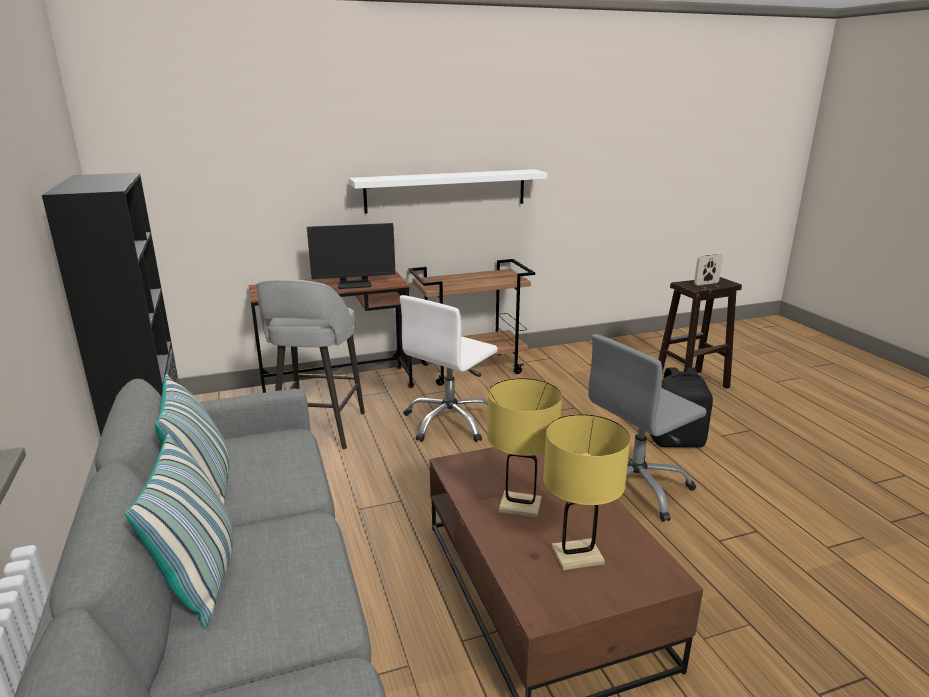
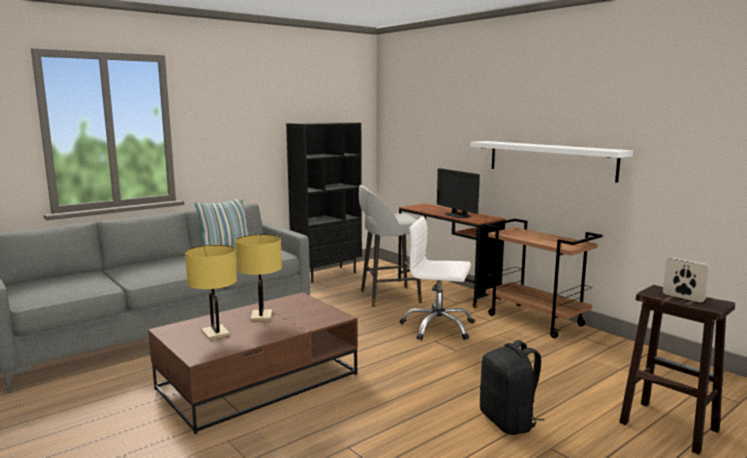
camera: 70 degrees right, 10 degrees down
(201, 578) = (164, 261): pillow -> none
(635, 487) = (403, 404): grey office chair -> none

